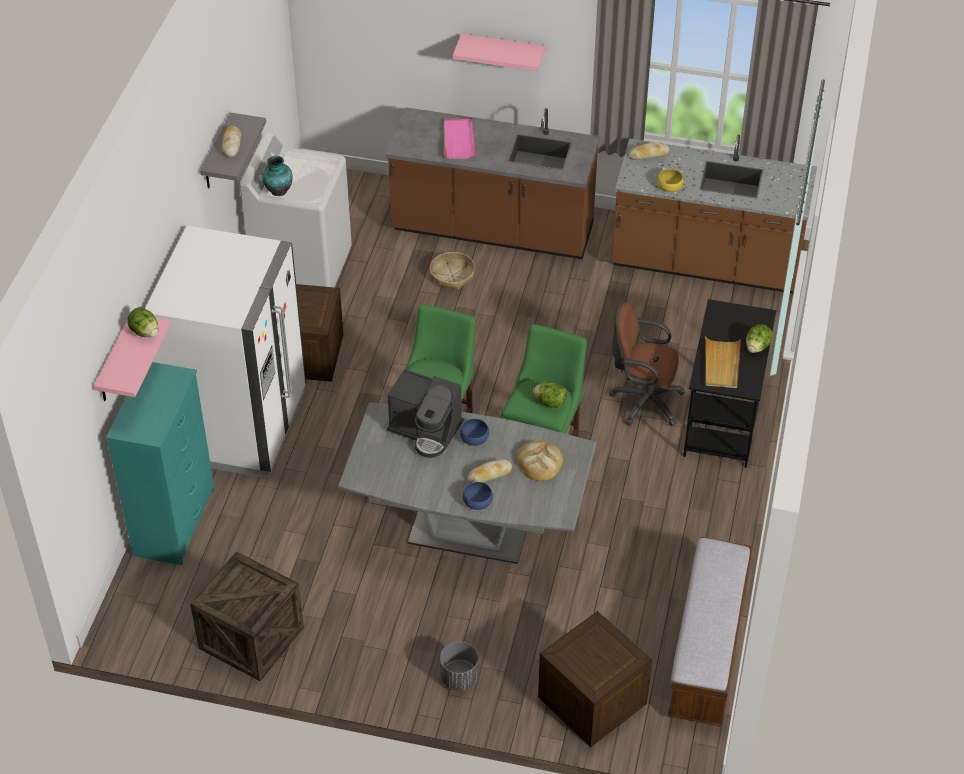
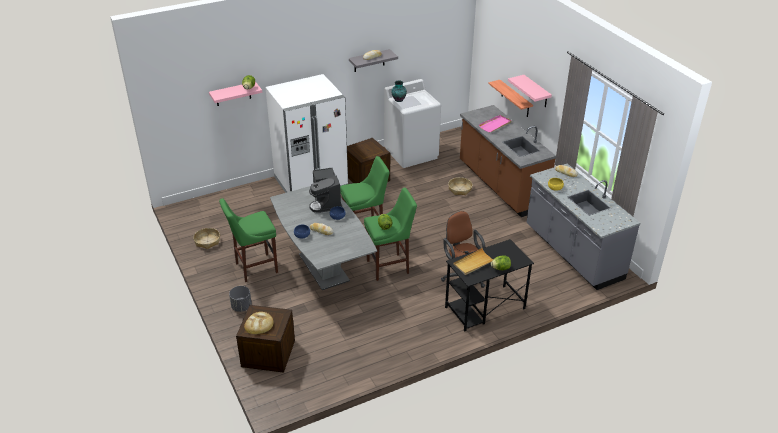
camera: 50 degrees right, 10 degrees down
(175, 522) = (246, 194): turquoise dresser -> none
(251, 638) = (207, 241): crate -> basket
(383, 615) = (254, 268): none -> green stool
(444, 79) = (515, 99): none -> shelf
(539, 462) = (345, 240): bread -> bread (259, 324)
(706, 264) = (572, 253): brown counter -> grey counter
(707, 651) = (336, 376): bench -> none

